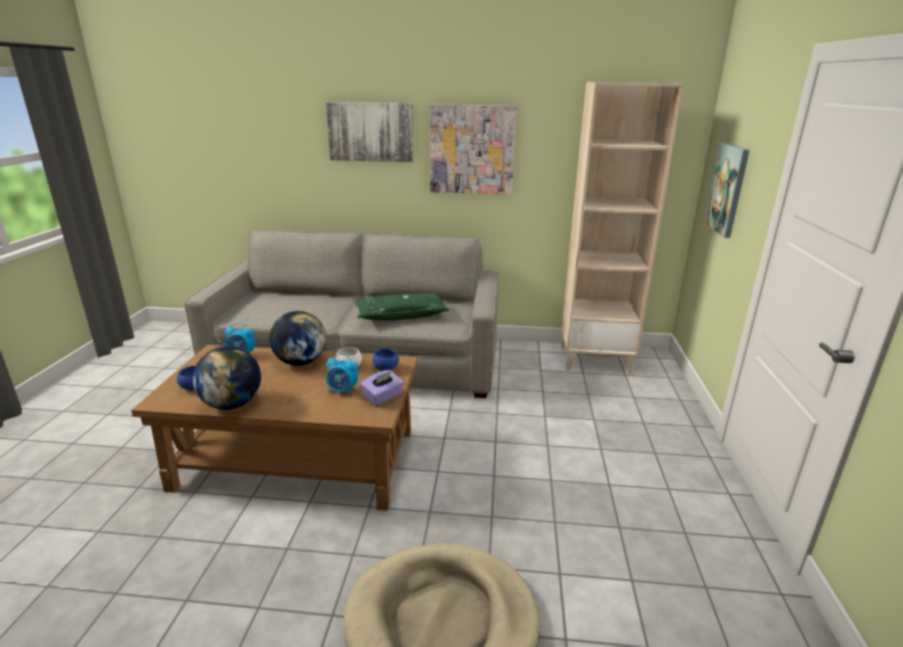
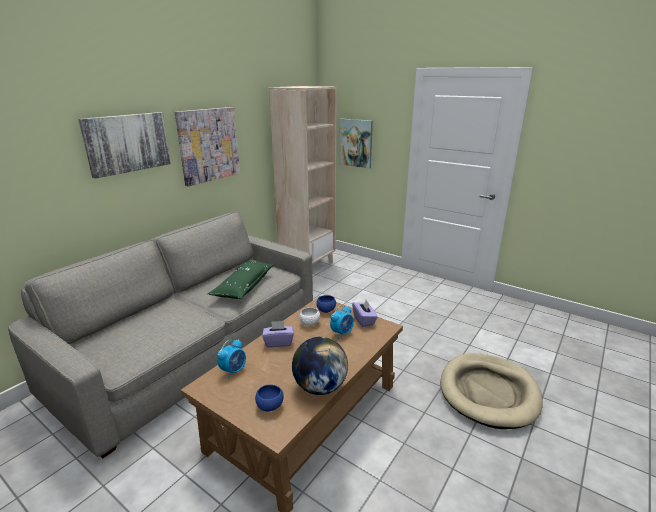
camera: 60 degrees left, 0 degrees up
(300, 362) = (278, 342): globe -> purple tissue box

